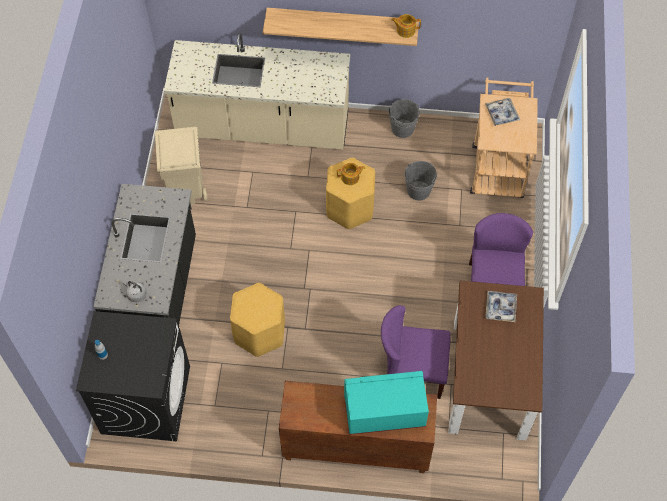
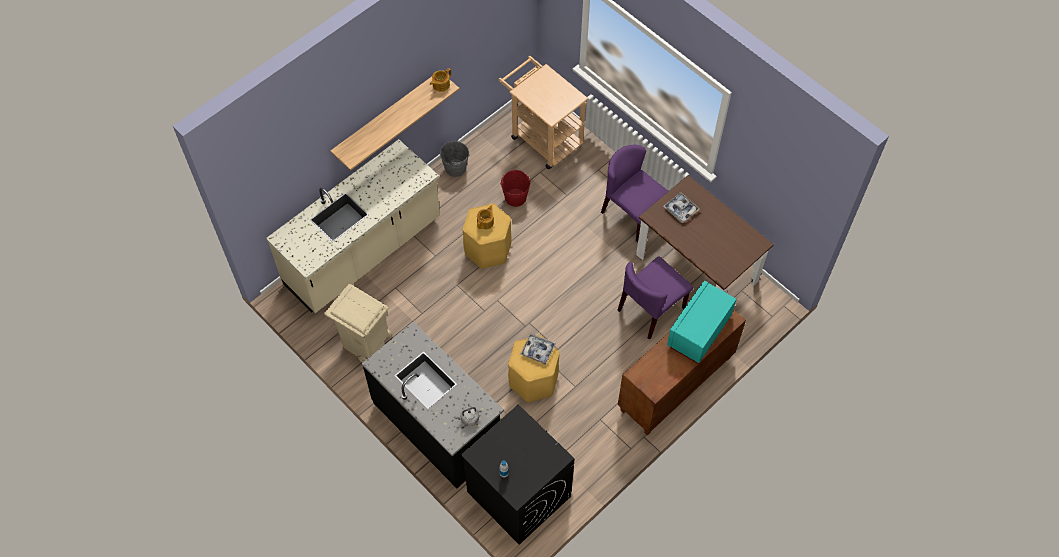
camera: 50 degrees left, 0 degrees up
(418, 190) = (515, 197): grey bucket -> red bucket
(502, 114) = (538, 92): tray -> tray (538, 350)

